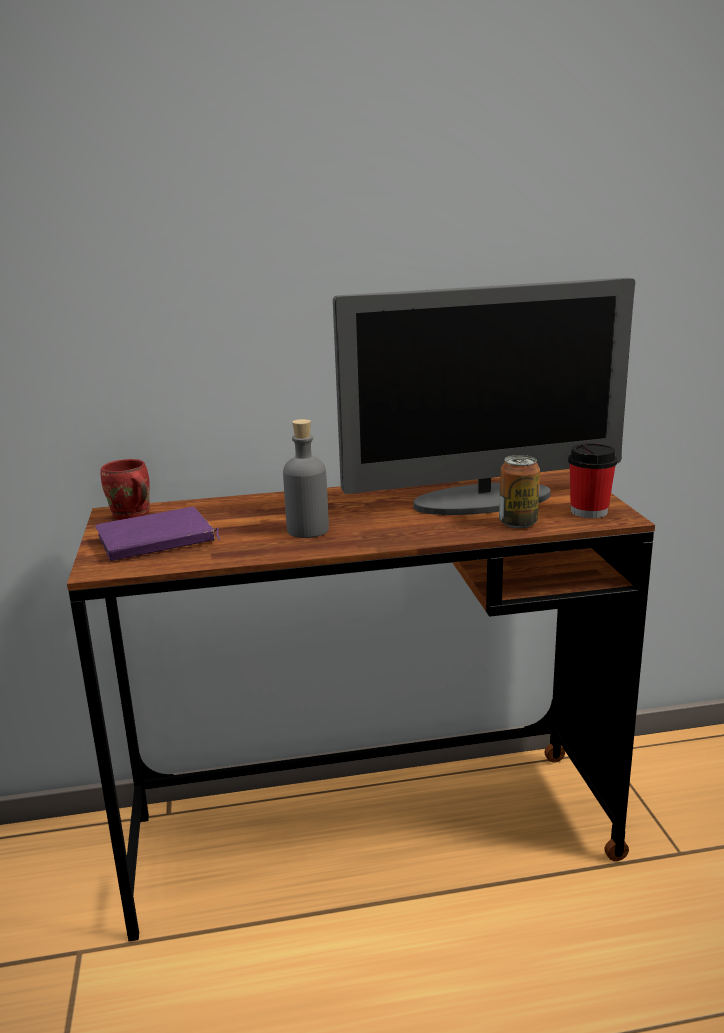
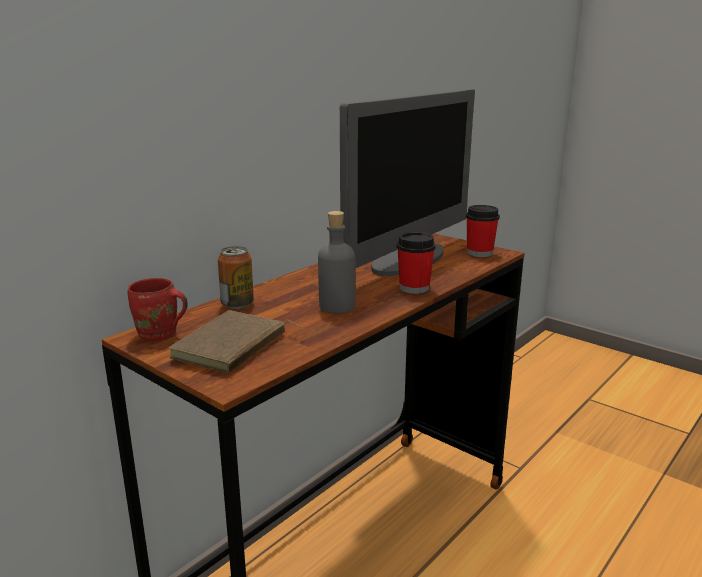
camera: 40 degrees left, 0 degrees up
(156, 542) = (233, 347): purple book -> brown book
(420, 532) = (414, 288): none -> cup
(518, 523) = (457, 268): can -> can (237, 304)

